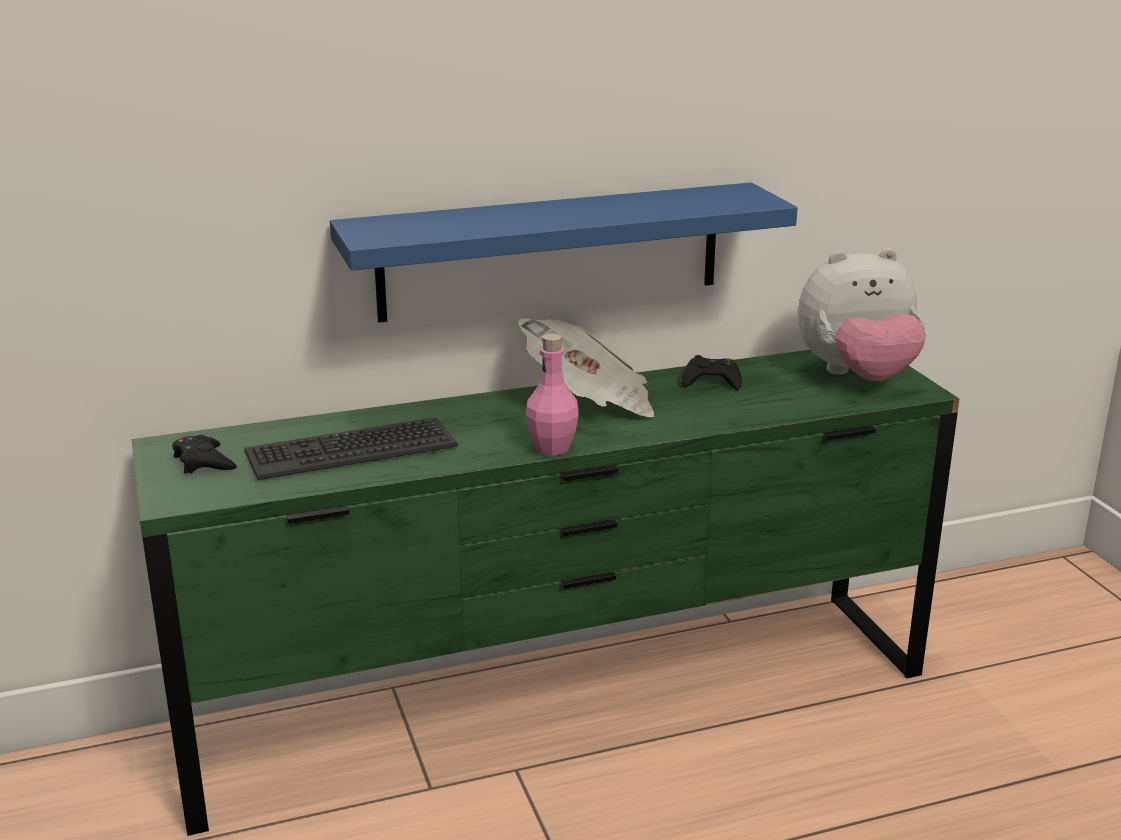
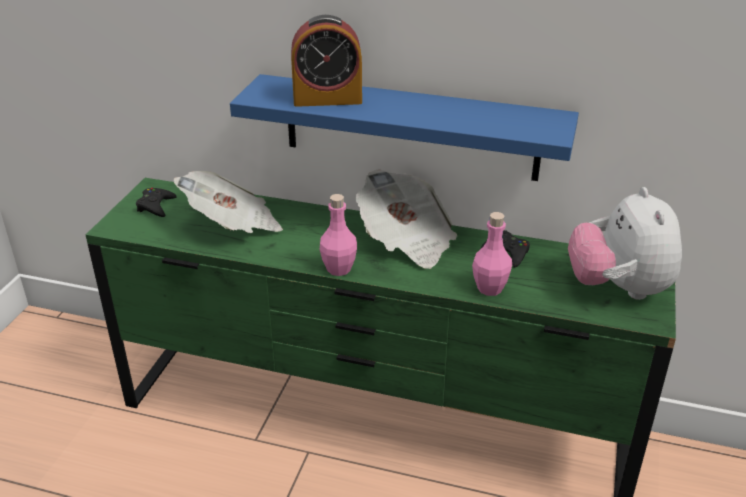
camera: 35 degrees right, 10 degrees up
(351, 449) = (233, 226): keyboard -> newspaper
(468, 223) = (327, 99): none -> alarm clock
(740, 414) = (489, 288): none -> pink bottle
(857, 377) = (618, 288): plush toy -> plush toy turned 60 degrees clockwise

